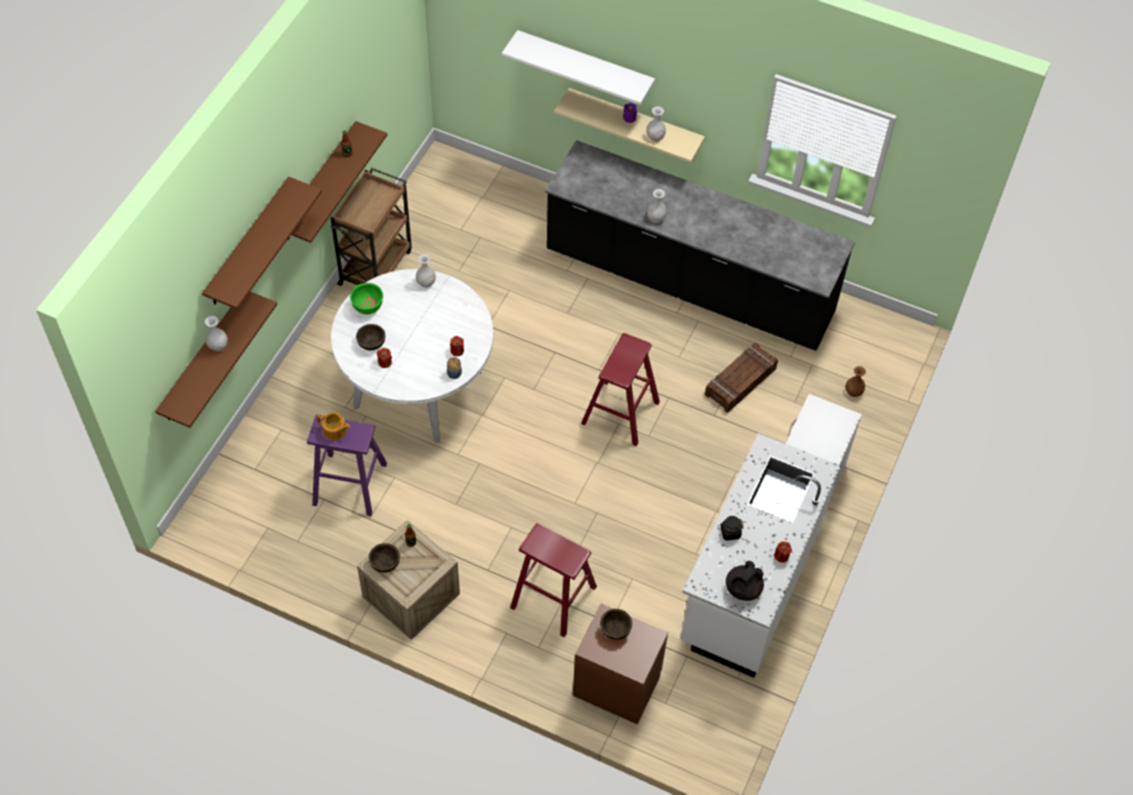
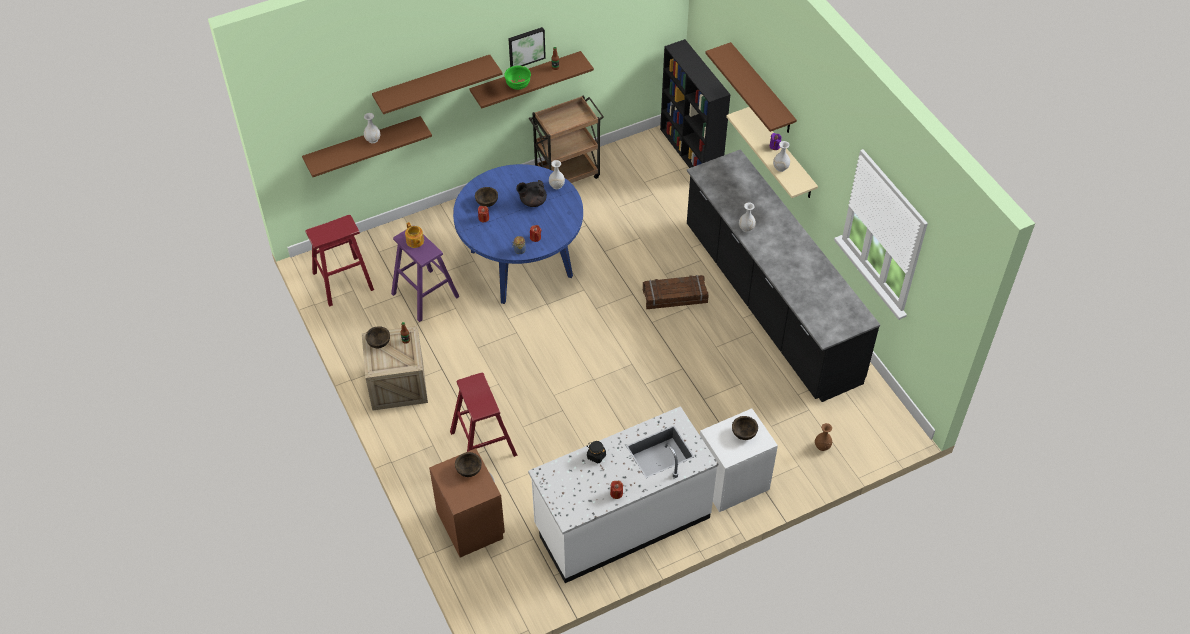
camera: 40 degrees right, 5 degrees down
(314, 147) = (526, 47): none -> picture
(367, 307) = (505, 180): green bowl -> green bowl (518, 86)
(417, 389) = (521, 264): white dining table -> blue dining table
(479, 172) = (691, 153): none -> black bookcase
(585, 64) = (761, 89): white shelf -> brown shelf
(620, 413) = (639, 358): red stool -> red stool (343, 281)
(741, 382) = (744, 389): crate -> crate (675, 297)
(742, 589) = (568, 496): black teapot -> black teapot (532, 201)
(824, 422) = (743, 433): none -> brown bowl

